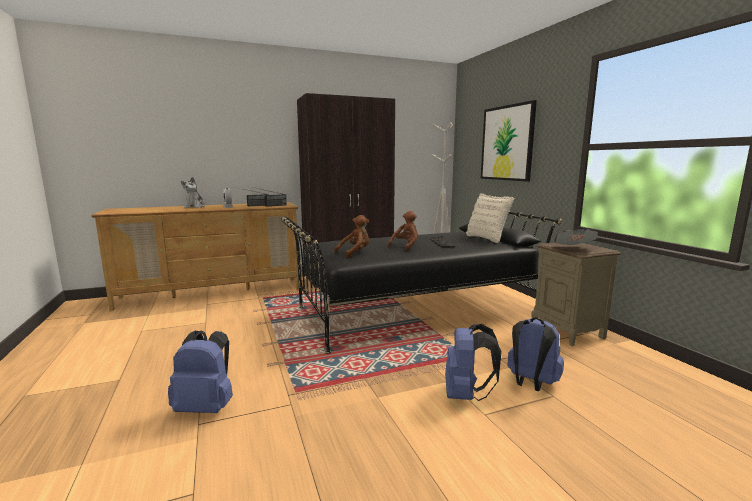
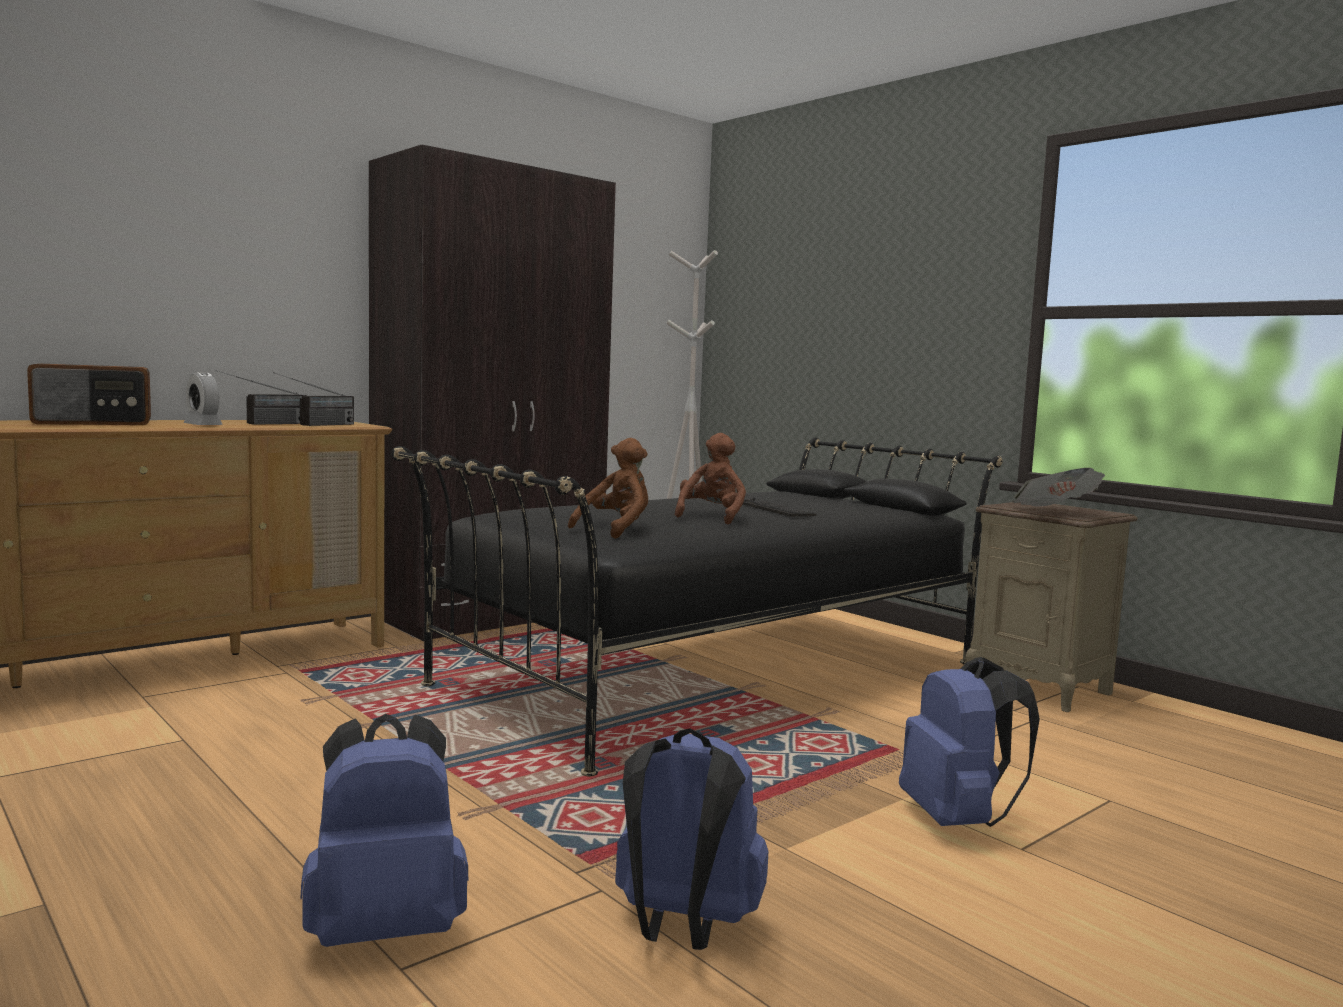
camera: 20 degrees left, 5 degrees down
(194, 207) = (94, 422): plush toy -> radio
(487, 239) = (852, 502): beige pillow -> none
(507, 143) = (850, 301): picture -> none
(531, 383) = (1055, 784): blue backpack -> blue backpack (683, 928)

